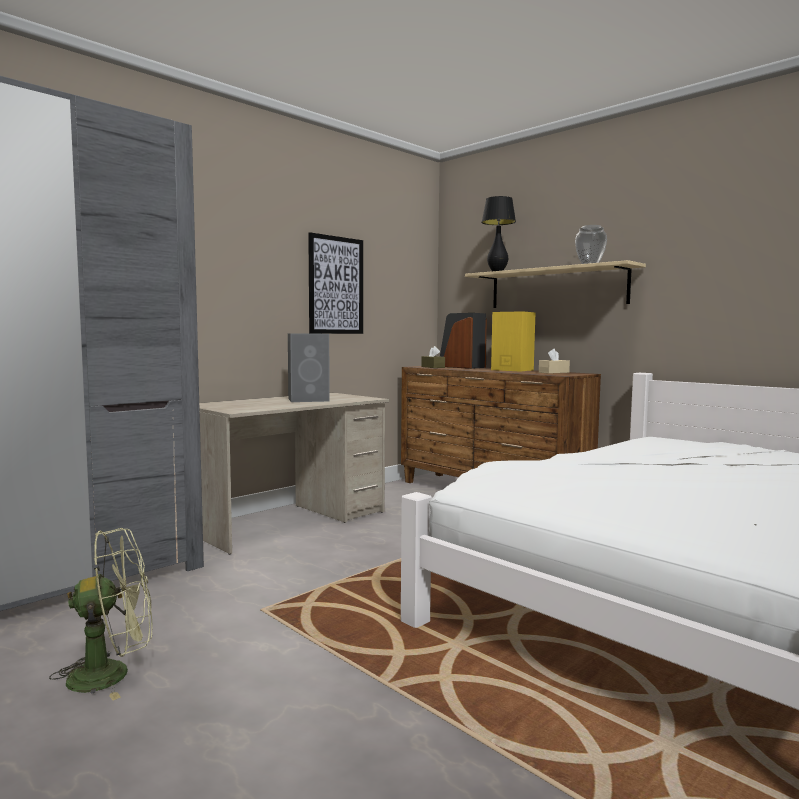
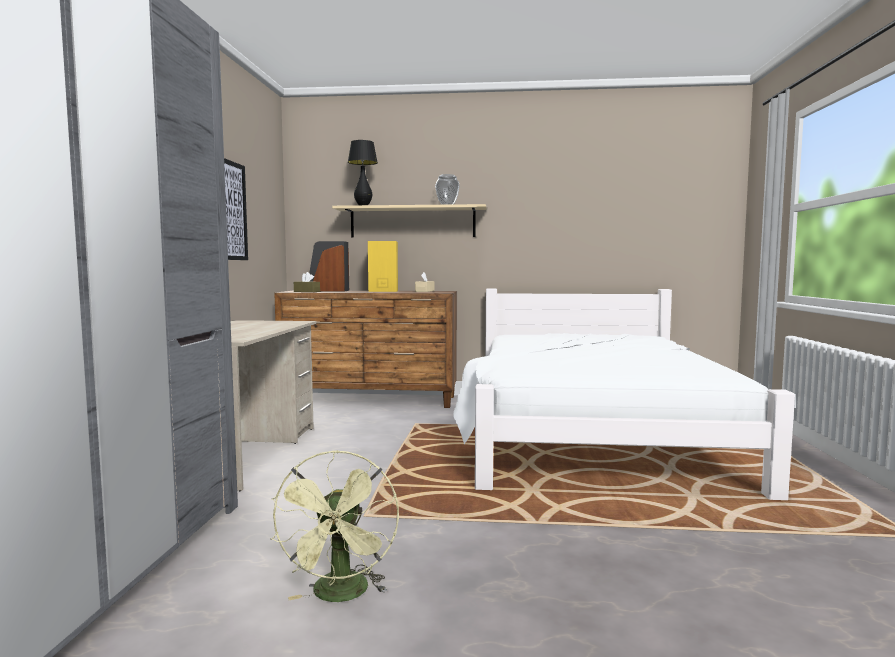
camera: 40 degrees left, 0 degrees up
(112, 674) = (341, 595): green fan -> green fan turned 150 degrees clockwise
(309, 400) = (251, 326): grey speaker -> none

